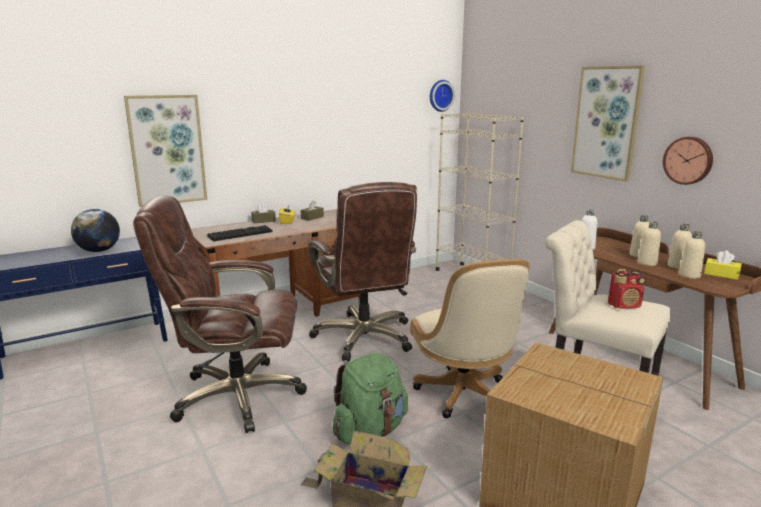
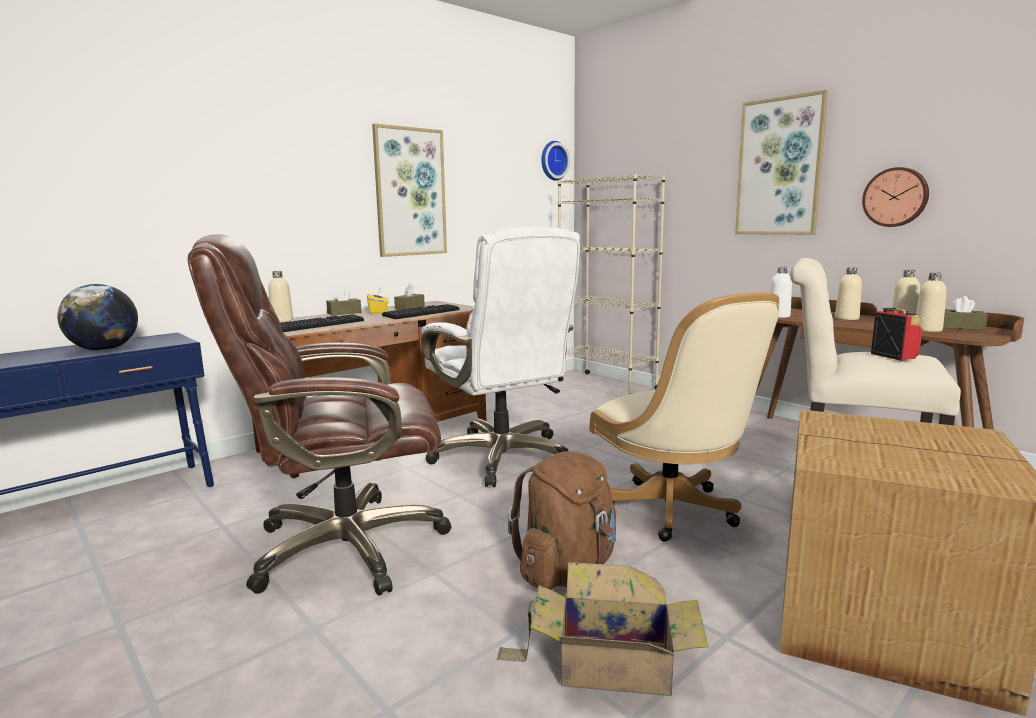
camera: 10 degrees left, 5 degrees down
(167, 150) = (205, 208): picture -> picture (410, 192)
(317, 225) = (421, 313): none -> keyboard
(364, 336) = (502, 456): brown office chair -> white office chair
(370, 431) = (567, 570): green backpack -> brown backpack
(624, 305) = (893, 356): radio -> radio turned 90 degrees counterclockwise
(647, 263) = (865, 323): beige bottle -> beige bottle (282, 321)
(721, 274) = (961, 327): yellow tissue box -> brown tissue box

